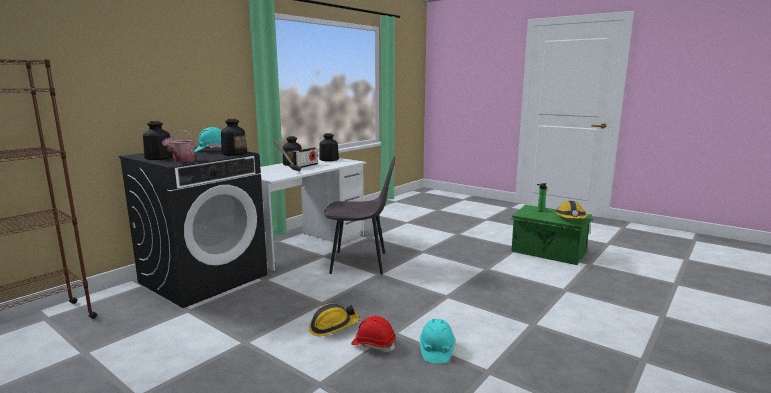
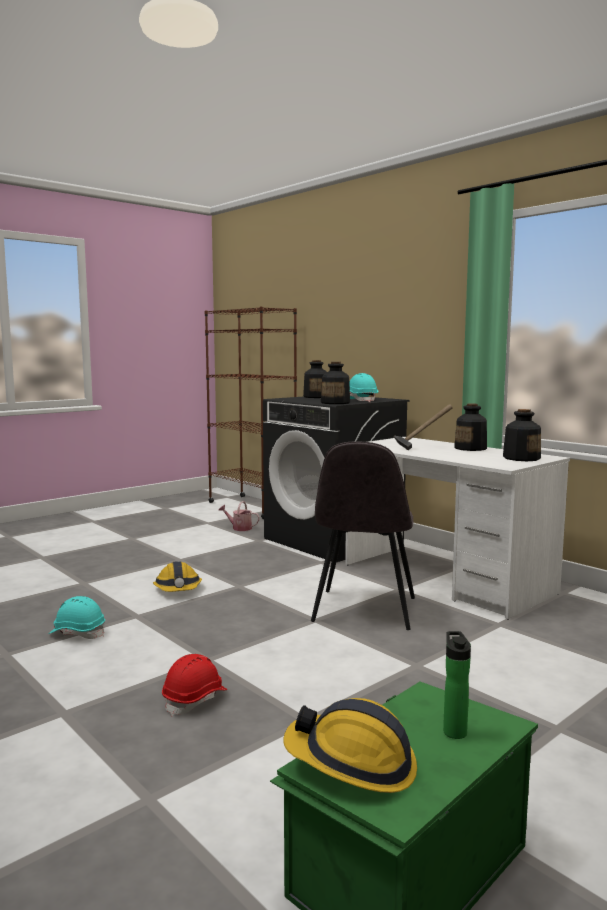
camera: 100 degrees right, 5 degrees down
(182, 160) = (293, 399): watering can -> watering can (239, 528)
(305, 166) = (452, 451): radio -> none
(373, 344) = (123, 605): red hard hat -> red hard hat (195, 699)

